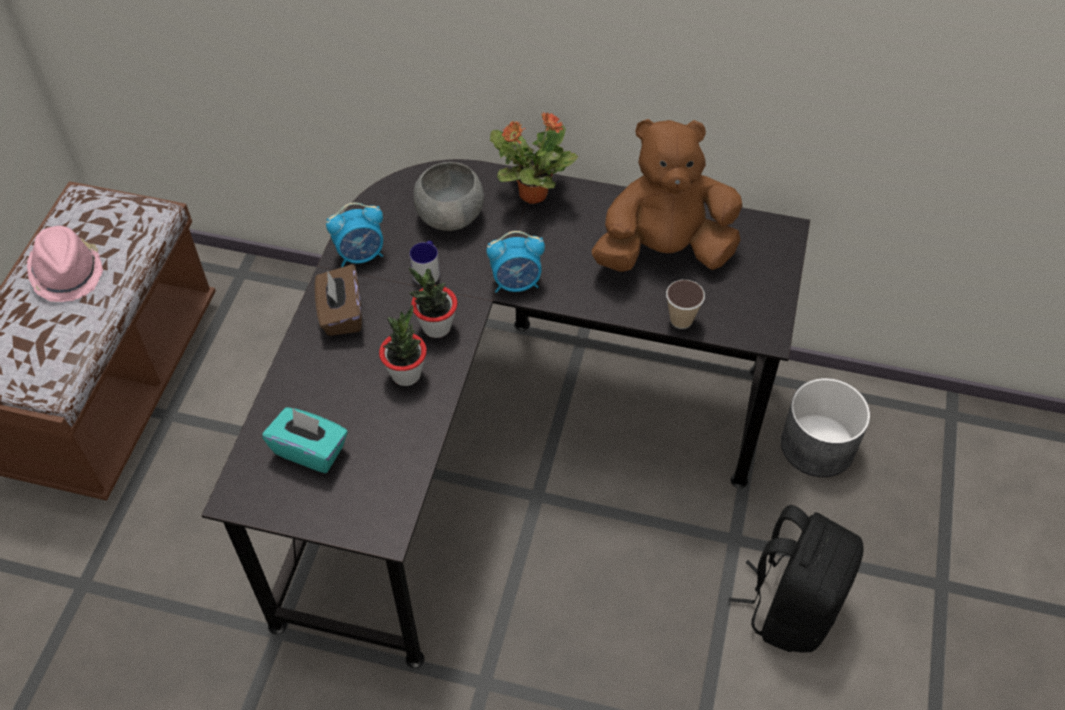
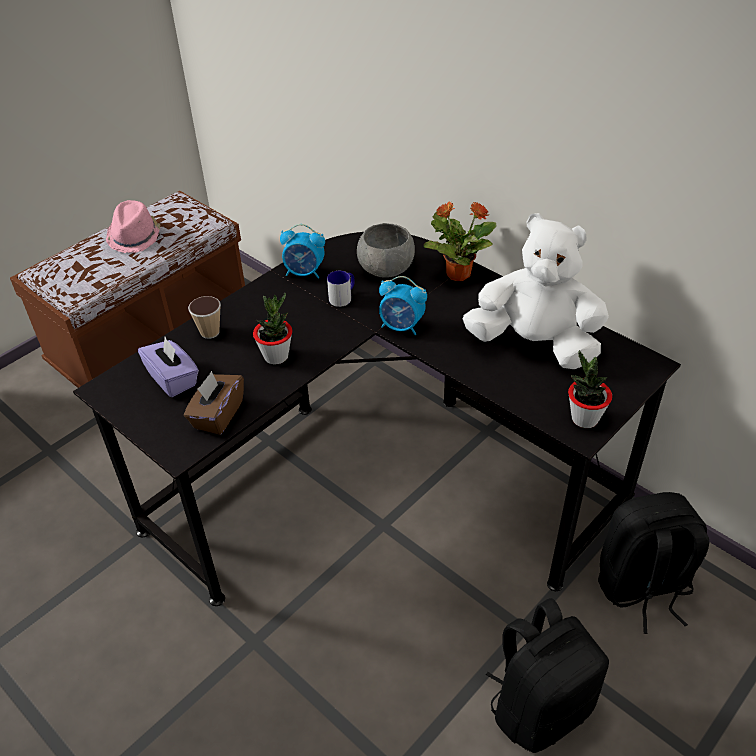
camera: 30 degrees right, 10 degrees down
(310, 450) = (173, 379): turquoise tissue box -> purple tissue box
(341, 314) = (262, 303): brown tissue box -> brown tissue box (217, 415)
(436, 327) = (321, 334): potted plant -> potted plant (584, 418)
(664, 251) = (535, 344): brown plush toy -> white plush toy
(681, 320) = (514, 396): cup -> cup (210, 332)
(817, 446) = (642, 587): grey planter -> black backpack

